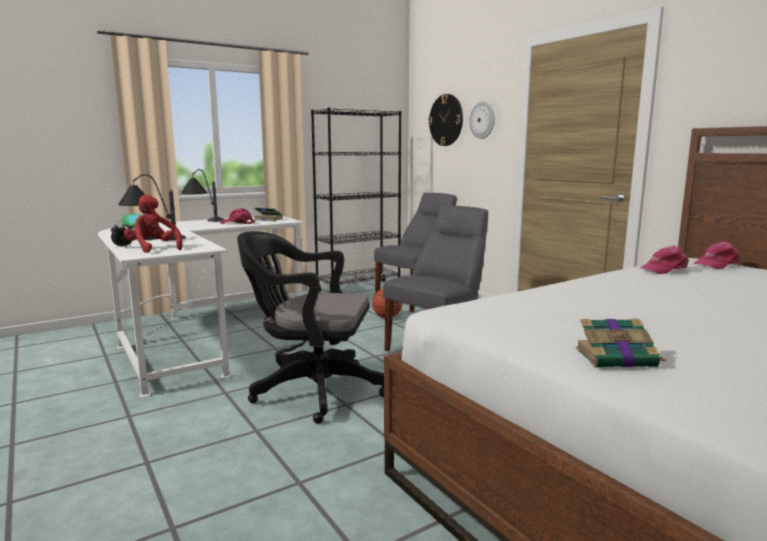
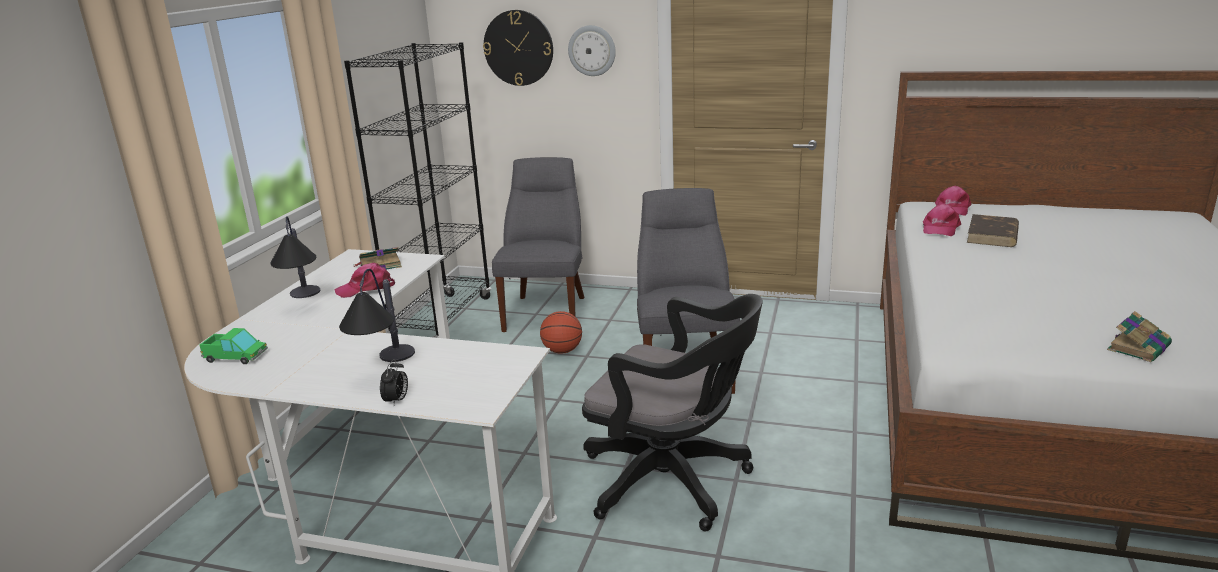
camera: 40 degrees left, 10 degrees up
(153, 249) = (454, 386): red plush toy -> none
(311, 390) = (673, 482): black office chair -> black office chair turned 120 degrees counterclockwise
(706, 281) = (992, 235): none -> brown book

